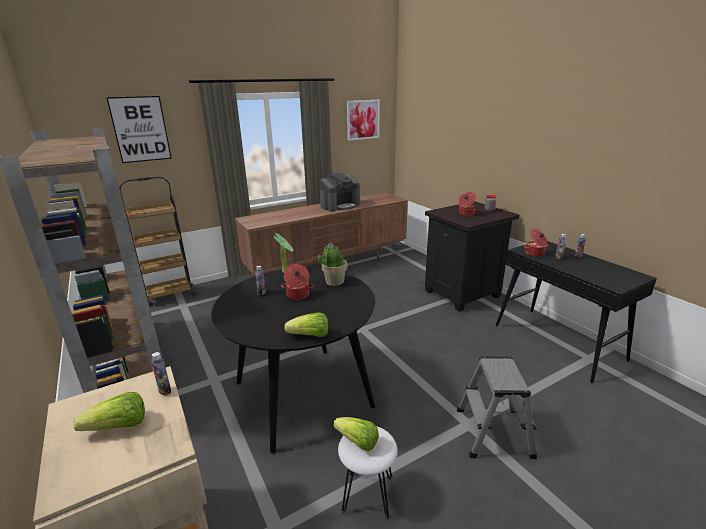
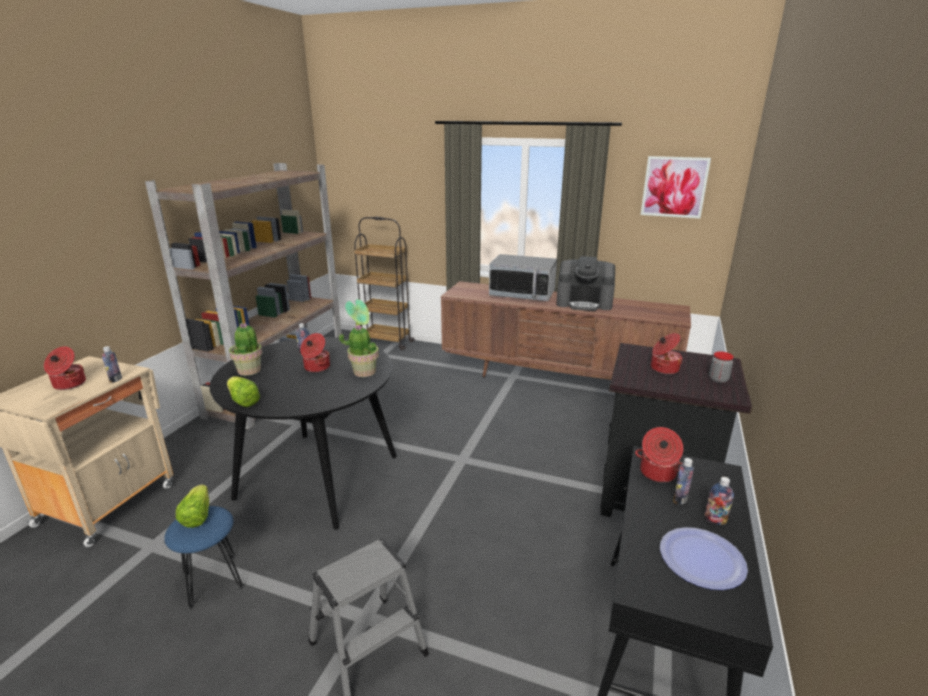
camera: 50 degrees right, 0 degrees up
(119, 427) = (69, 384): lettuce -> cooking pot
(140, 129) = (392, 169): picture -> none
(254, 321) = (249, 370): none -> potted plant
(296, 212) = (522, 294): none -> microwave
(367, 495) = (212, 581): white stool -> blue stool
(601, 269) = (702, 559): none -> plate

